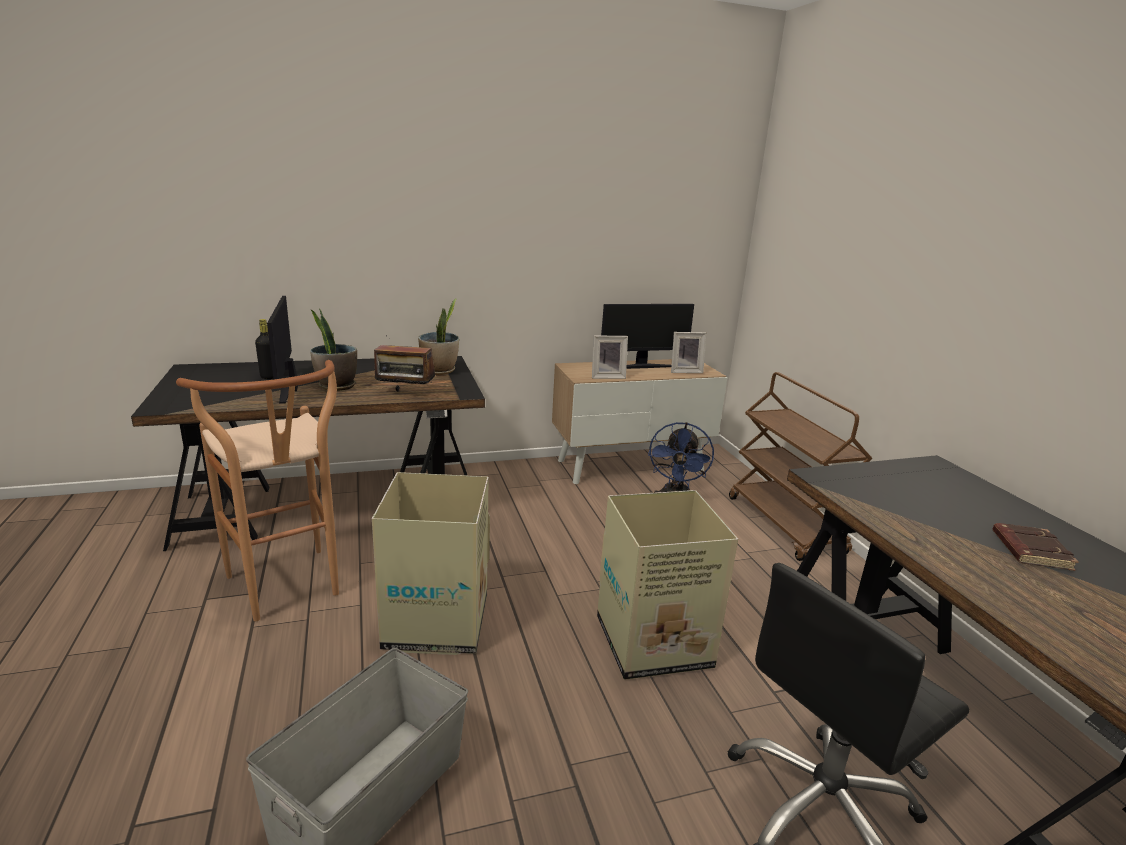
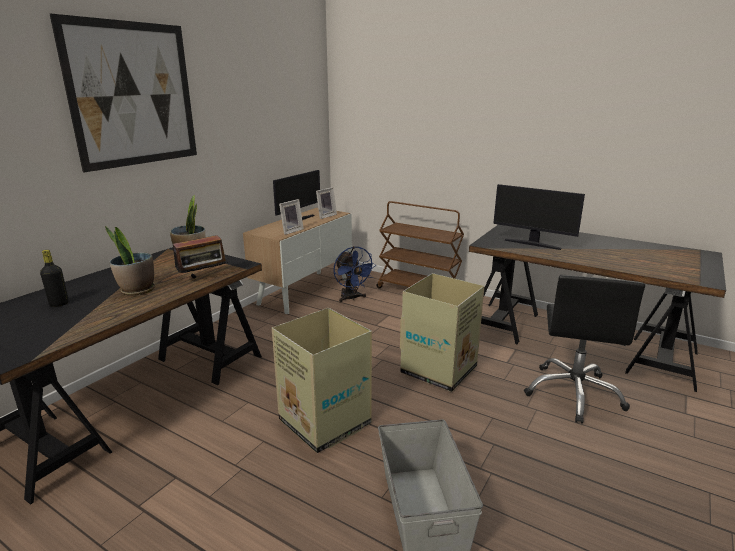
camera: 40 degrees left, 0 degrees up
(289, 389) = (102, 305): monitor -> monitor (532, 244)
(289, 590) = (198, 462): brown stool -> none
(426, 173) = (133, 95): none -> picture
(1029, 550) = (585, 245): brown book -> none

